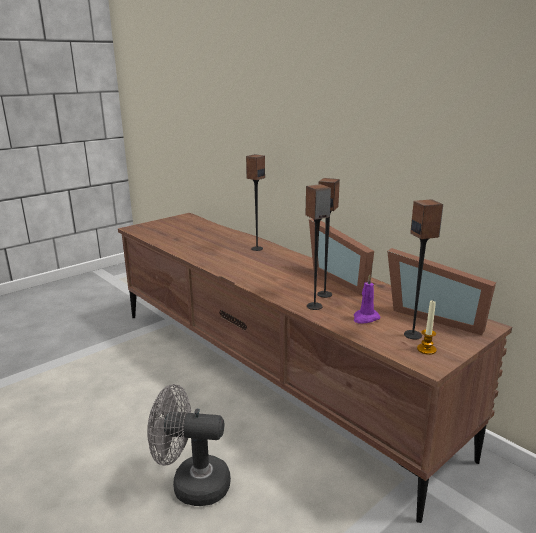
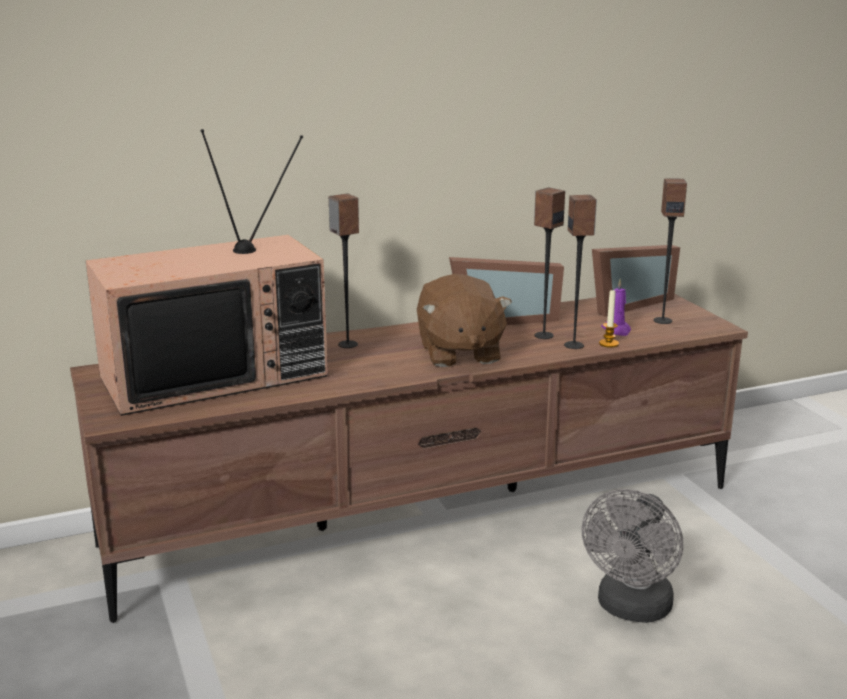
camera: 70 degrees left, 0 degrees up
(194, 233) = (216, 375): none -> television
(266, 275) = (458, 353): none -> brown plush toy
(426, 349) = (693, 322): candle -> candle (608, 344)

